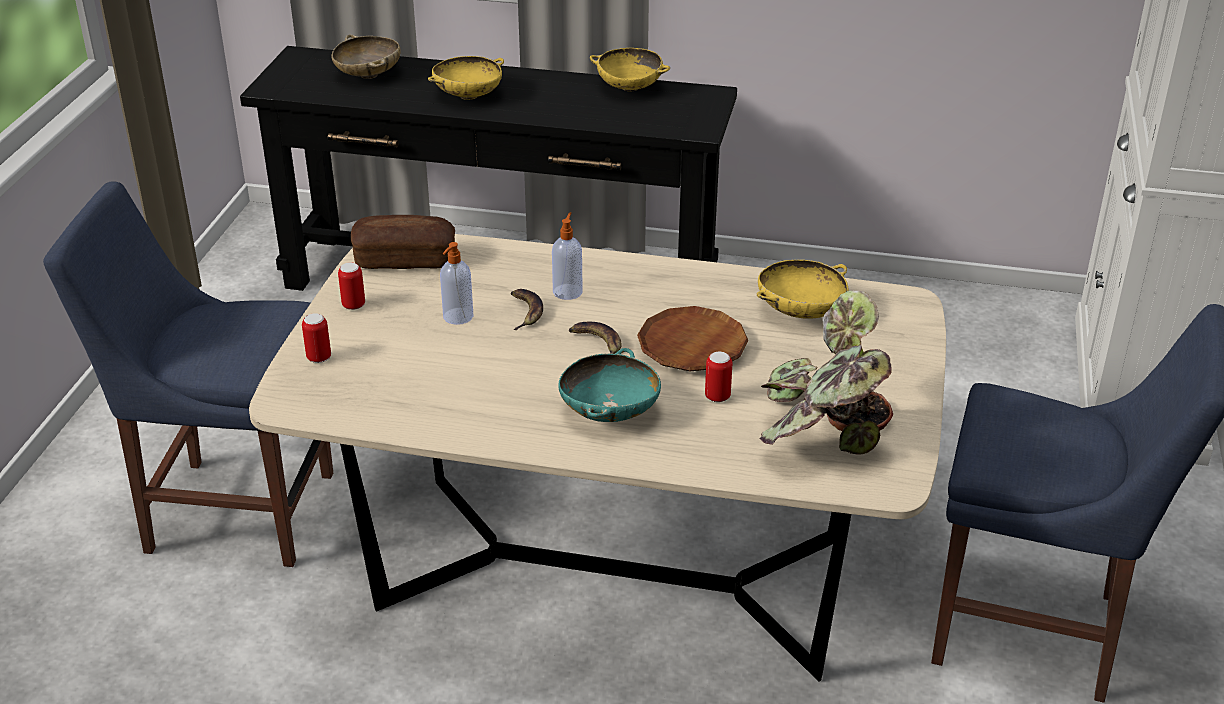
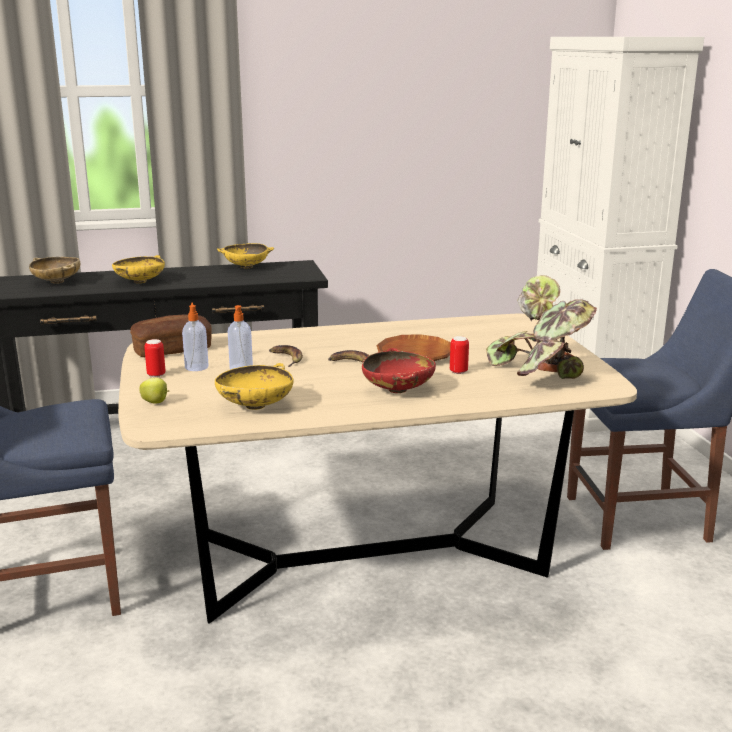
camera: 25 degrees left, 15 degrees down
(319, 358) = (156, 402): can -> apple
(568, 291) = (305, 346): soap dispenser -> soap dispenser (196, 367)
(610, 412) = (398, 390): turquoise bowl -> red bowl
(800, 311) = (462, 331): yellow bowl -> yellow bowl (255, 406)

